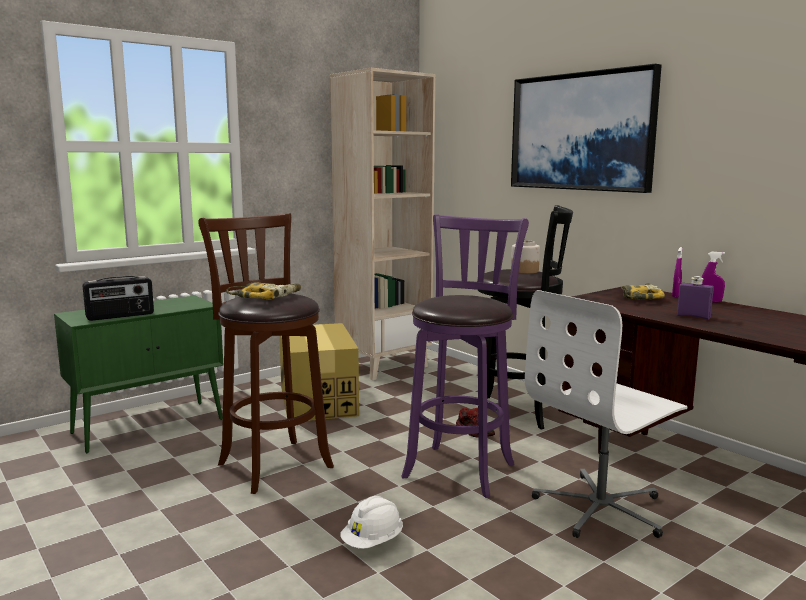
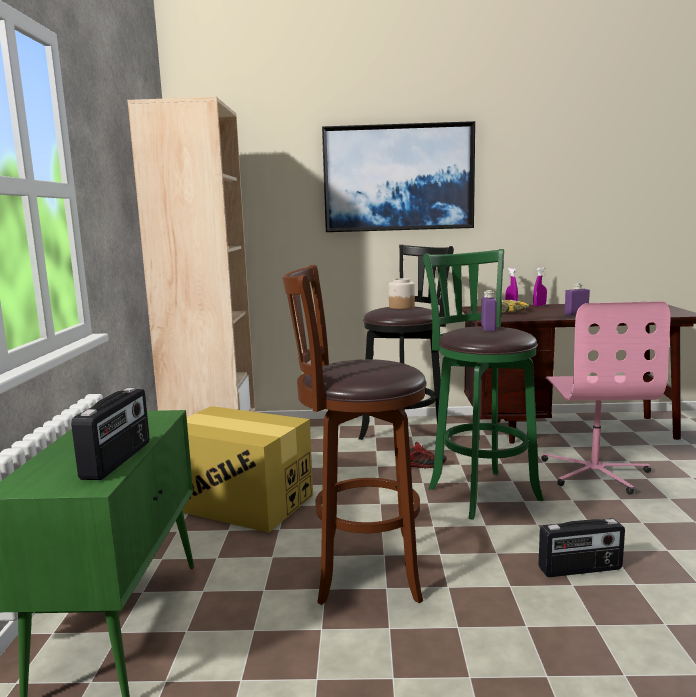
camera: 50 degrees left, 0 degrees up
(266, 297) = (362, 367): power drill -> none
(373, 542) = (580, 569): white hard hat -> radio
(461, 468) = (480, 491): purple stool -> green stool
(471, 299) = (488, 328): none -> purple bottle
(601, 508) = (595, 472): white office chair -> pink office chair

